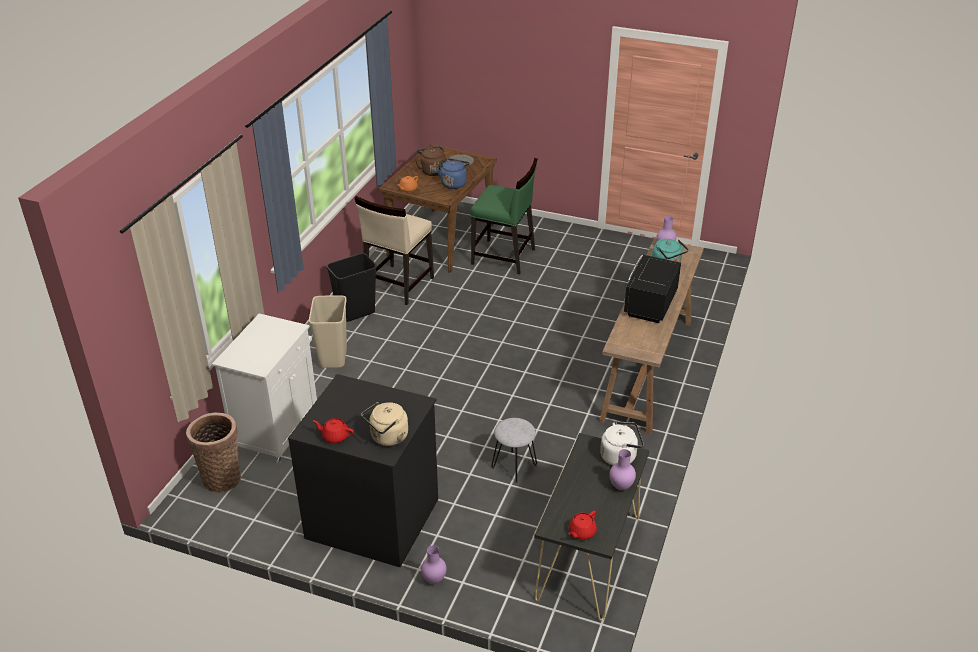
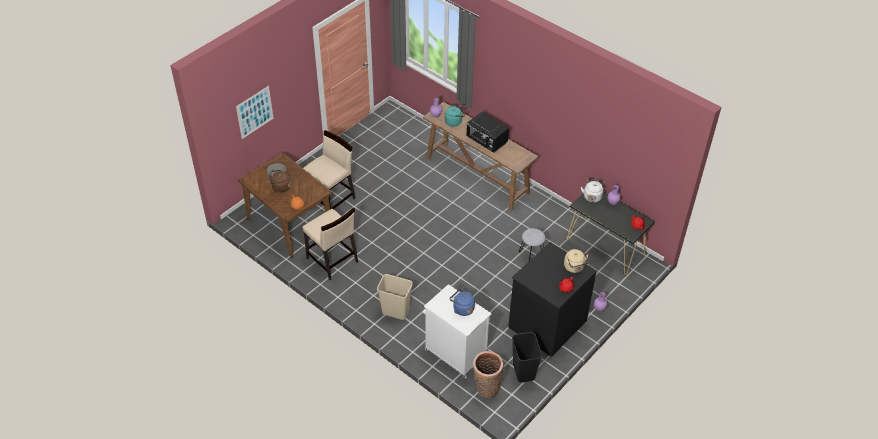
camera: 70 degrees left, 10 degrees up
(356, 312) = (352, 289): black trash can -> black trash can (523, 371)
(454, 183) = (304, 182): blue kettle -> blue kettle (462, 308)
(493, 84) = (255, 112): none -> picture
(504, 257) = (331, 200): green chair -> beige chair

